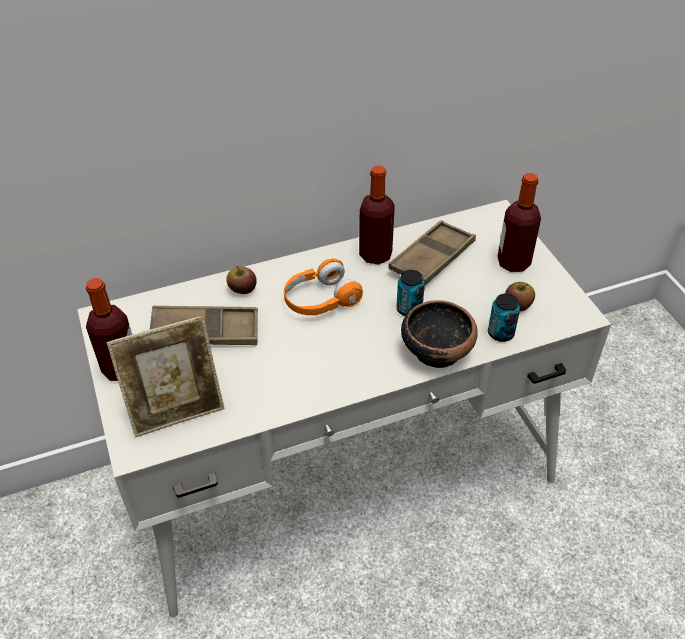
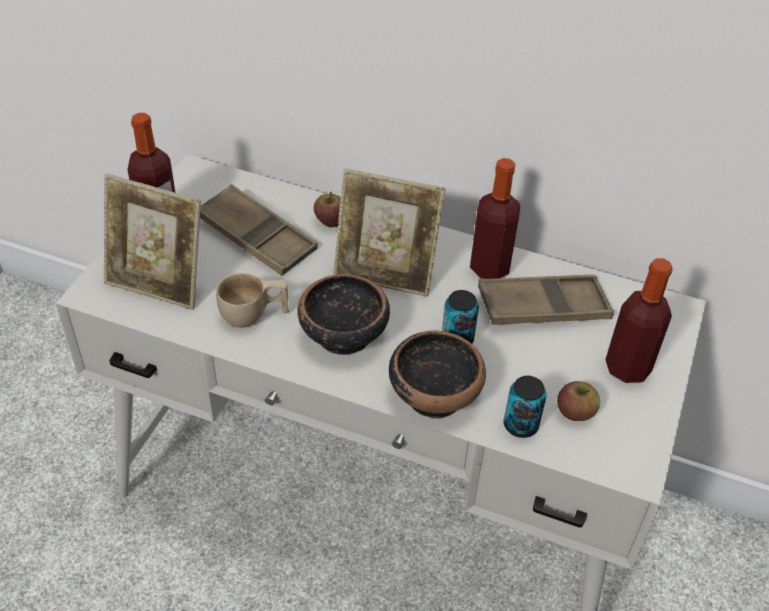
camera: 40 degrees right, 0 degrees up
(270, 383) = (254, 316): none -> beige cup
(320, 300) = (385, 275): orange headphones -> picture frame
(341, 354) = (342, 335): none -> bowl

